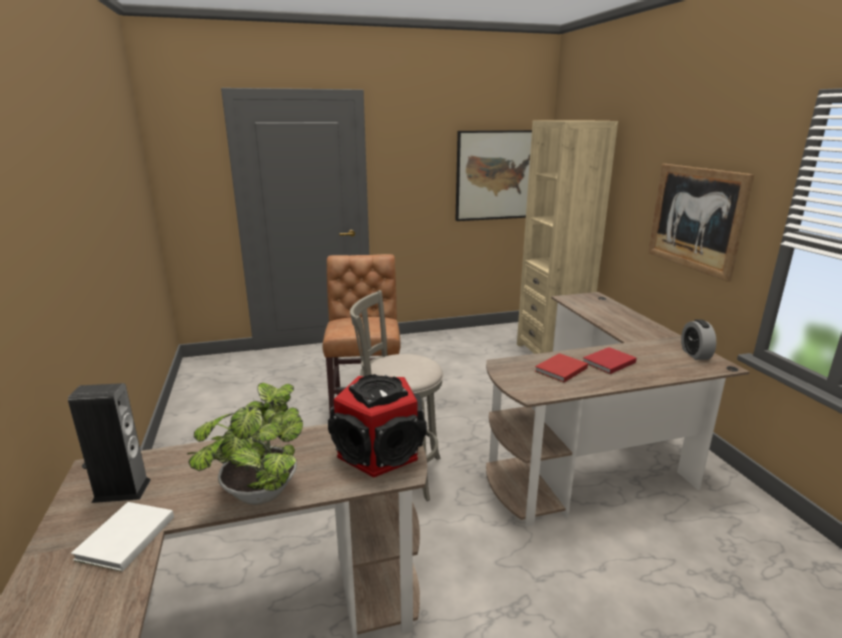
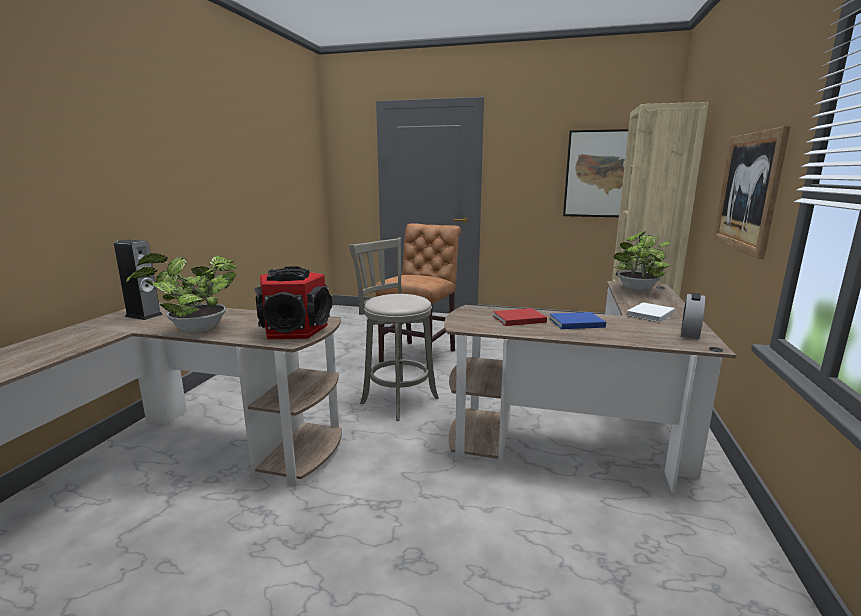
camera: 30 degrees right, 5 degrees down
(123, 539) = (111, 331): white book -> white book (649, 314)
(591, 306) = (636, 290): none -> potted plant
(607, 362) = (575, 323): red book -> blue book

